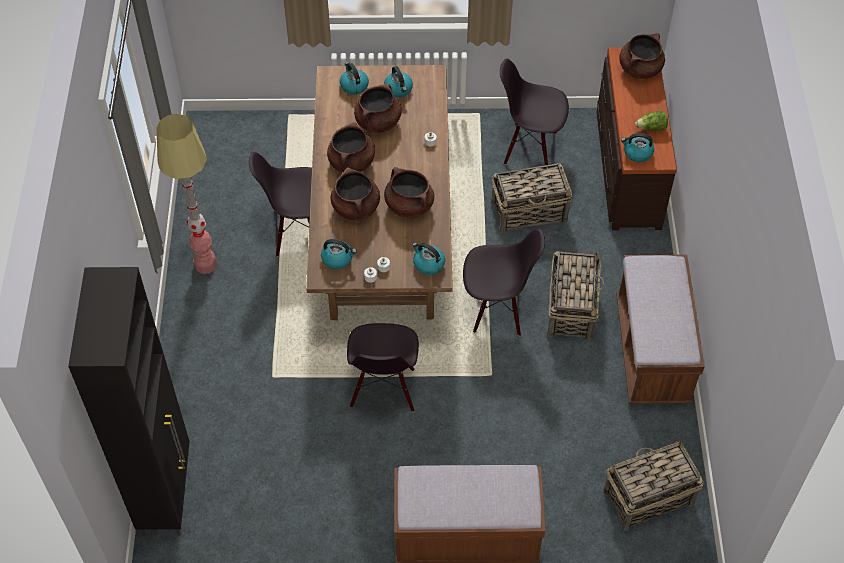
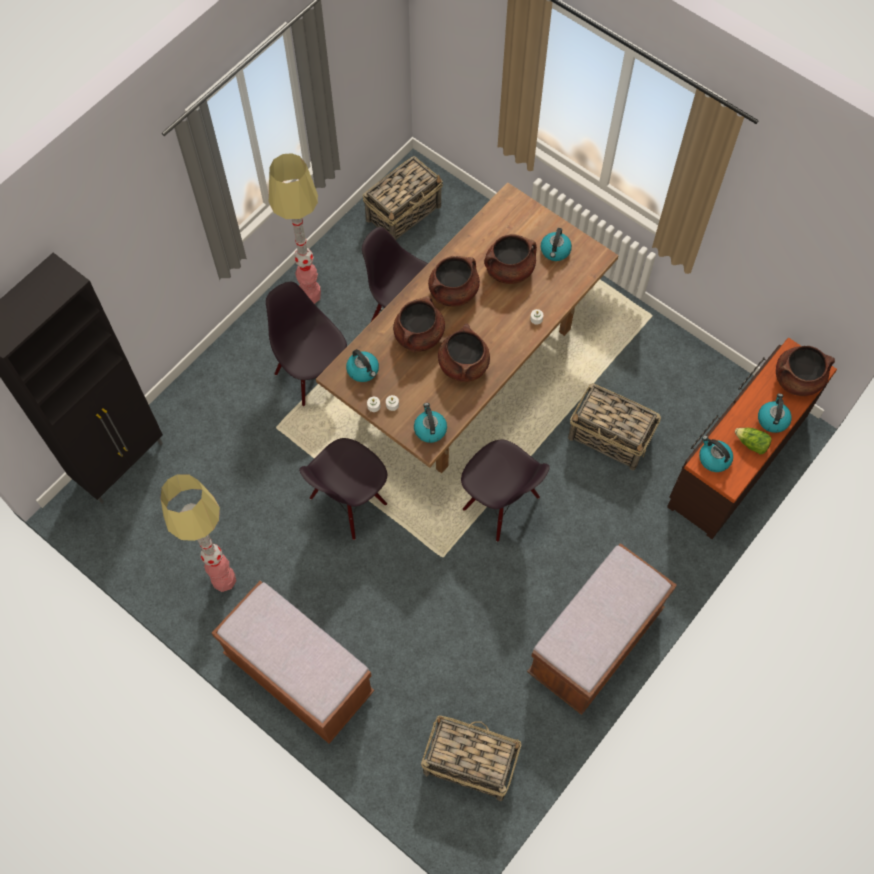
camera: 40 degrees right, 10 degrees up
(340, 515) = (224, 580): none -> floor lamp
(354, 85) = (520, 222): kettle -> kettle (772, 419)
(530, 147) = (667, 378): black chair -> black chair (312, 374)
(571, 308) = (563, 550): basket -> basket (404, 212)

